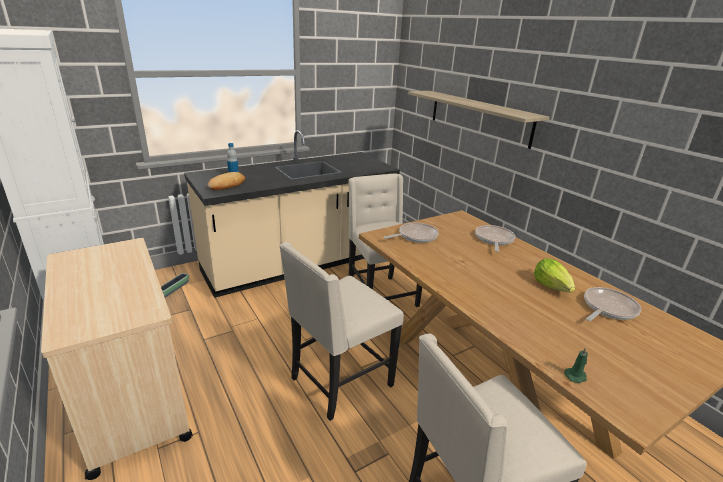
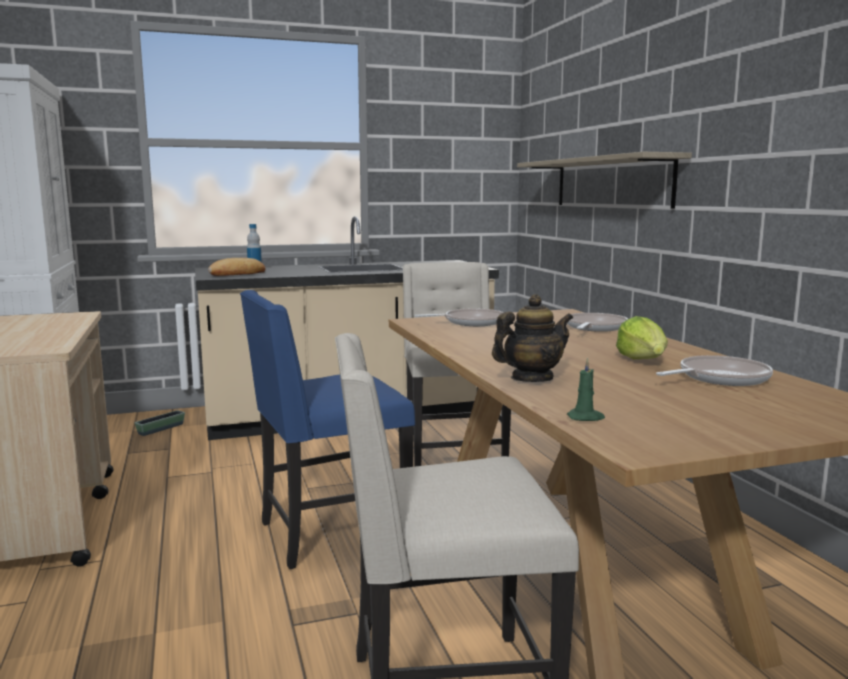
camera: 15 degrees right, 15 degrees down
(339, 382) = (329, 534): beige chair -> blue chair
(508, 321) = (531, 379): none -> teapot

